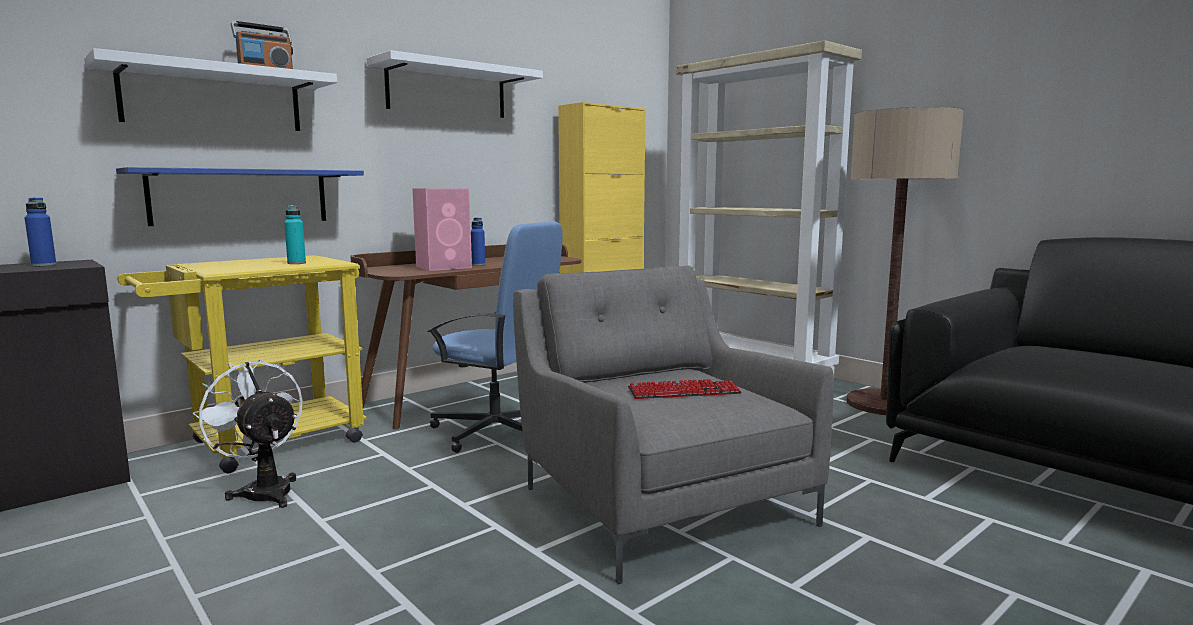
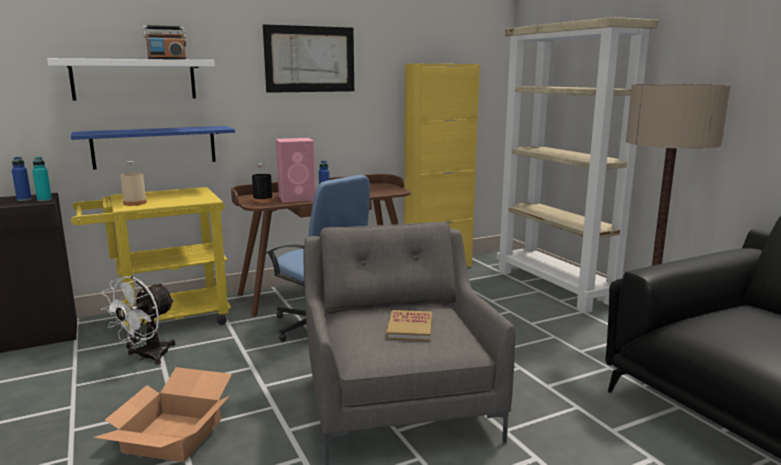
camera: 15 degrees right, 5 degrees up
(228, 268) = (135, 203): none -> beige bottle
(263, 490) = (147, 357): white fan -> white fan turned 120 degrees counterclockwise
(296, 263) = (182, 198): turquoise bottle -> turquoise bottle (44, 200)
(366, 580) = (172, 435): none -> cardboard box
(400, 270) = (263, 200): none -> black bottle
(447, 90) = (310, 59): white shelf -> picture
(684, 392) = (409, 328): keyboard -> book

